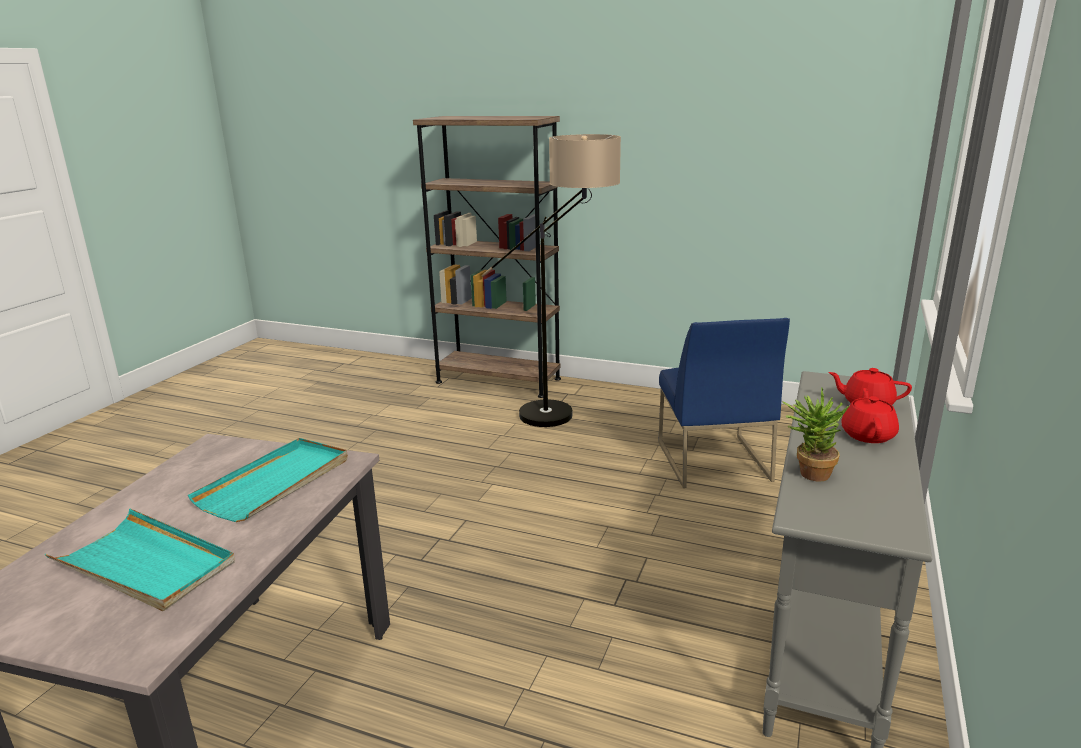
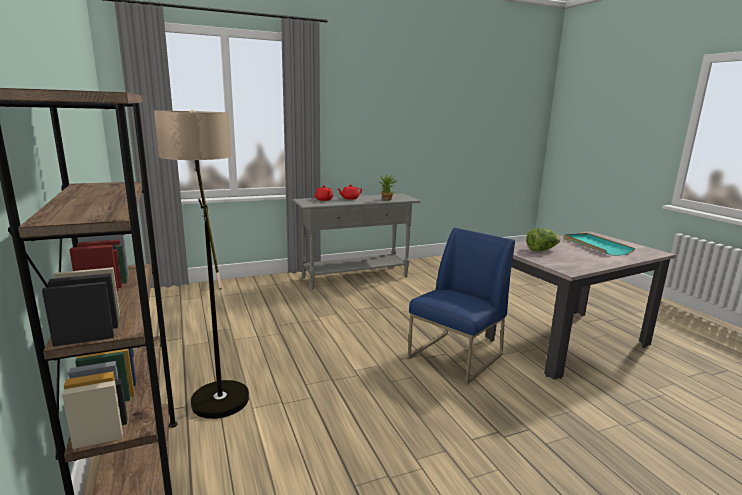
camera: 135 degrees left, 5 degrees down
(276, 482) = (541, 250): turquoise tray -> lettuce
(711, 460) = (239, 320): blue chair -> blue chair (455, 357)

